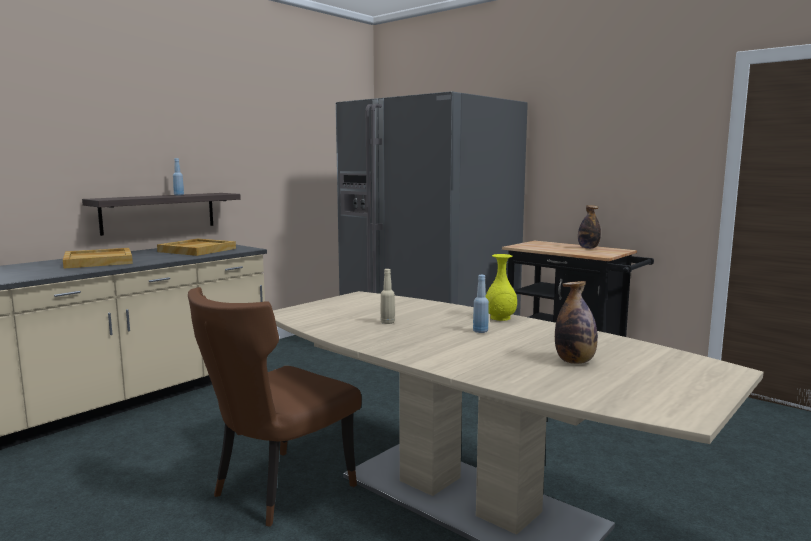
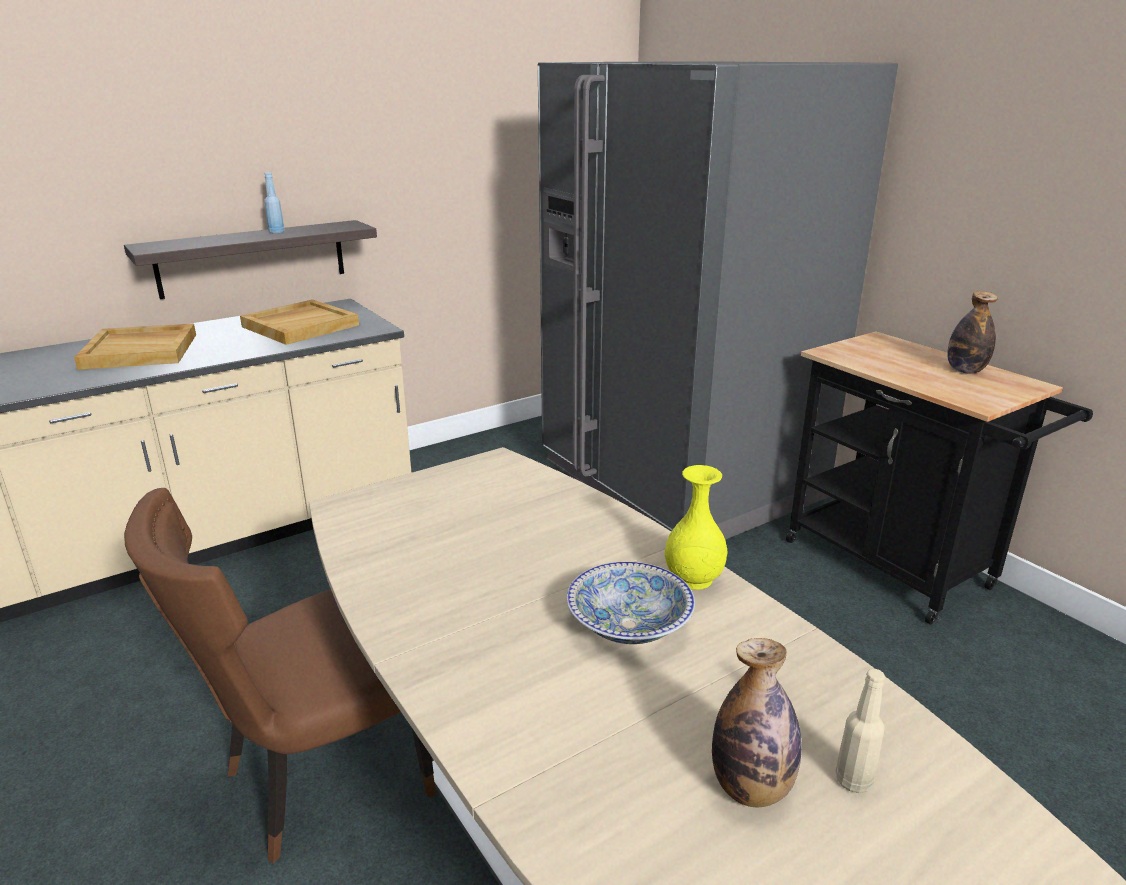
camera: 15 degrees right, 15 degrees up
(387, 322) = (484, 566): beige bottle -> beige bottle (853, 781)
(480, 331) = (629, 625): blue bottle -> bowl

